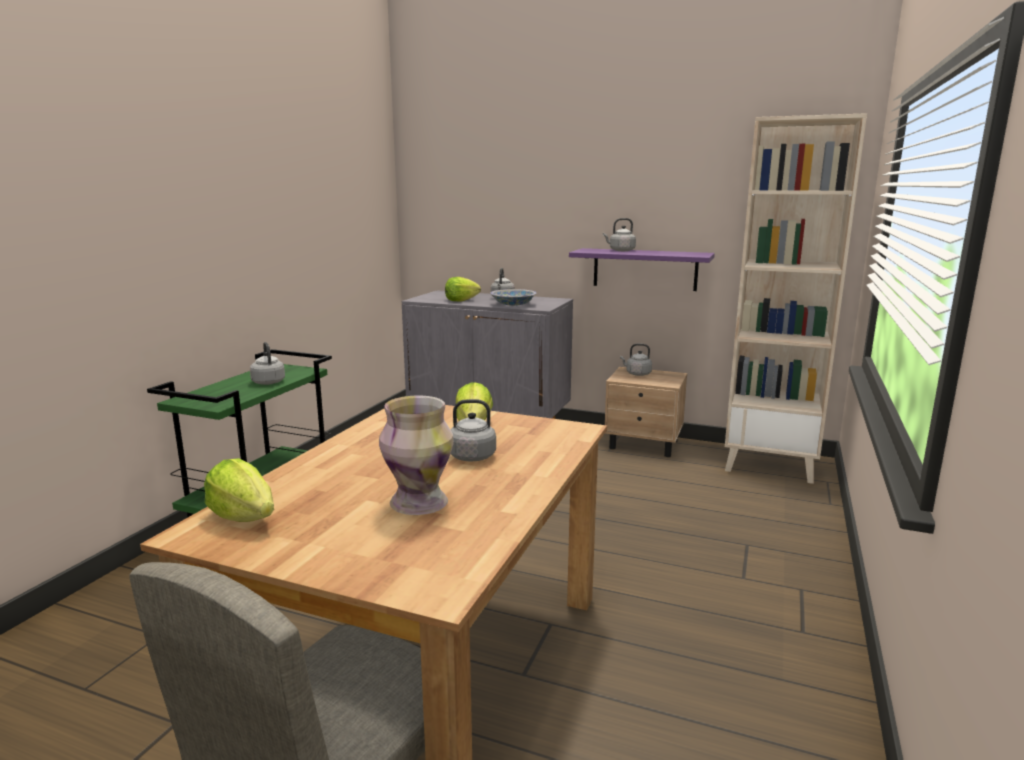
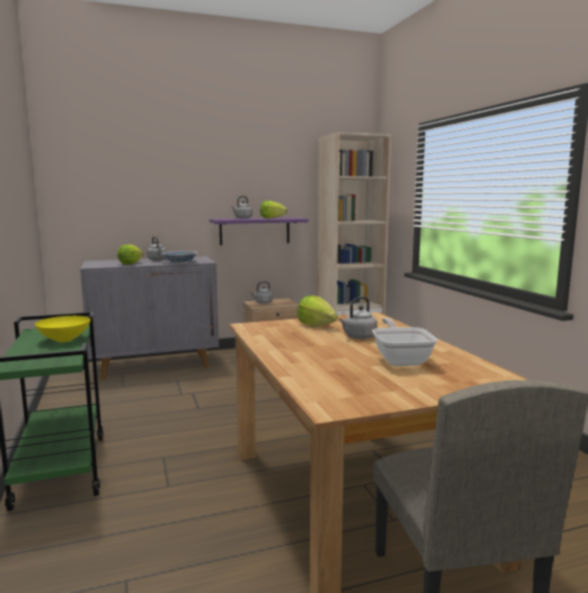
camera: 40 degrees left, 5 degrees down
(244, 517) = (333, 392): lettuce -> lettuce (272, 218)
(268, 382) = (63, 340): grey kettle -> yellow bowl
(420, 504) = (401, 359): vase -> frying pan

